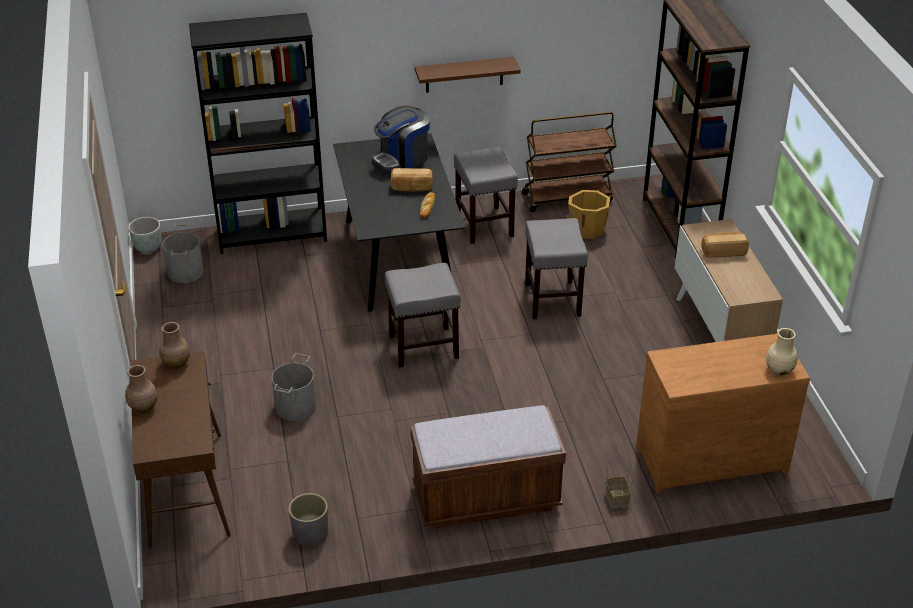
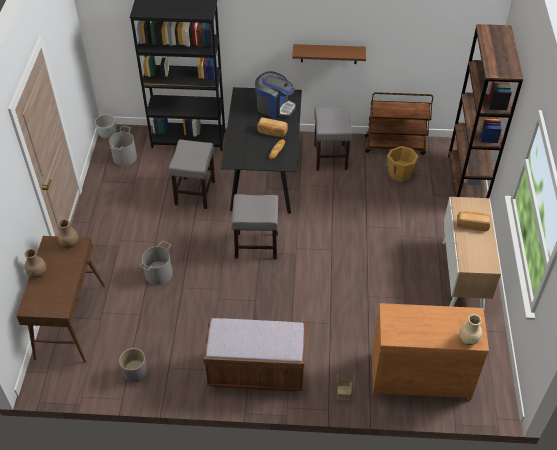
camera: 15 degrees right, 10 degrees up
(402, 158) = (274, 107): coffee machine -> coffee machine turned 135 degrees counterclockwise
(552, 299) = (355, 225): grey stool -> grey stool (195, 192)

